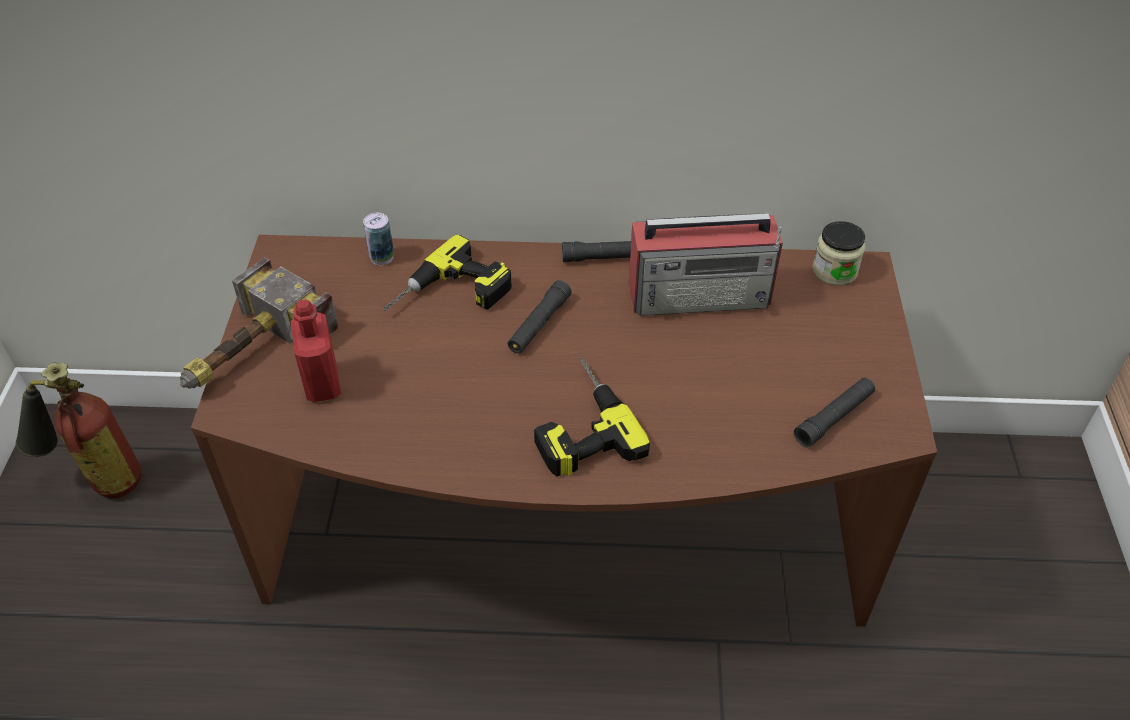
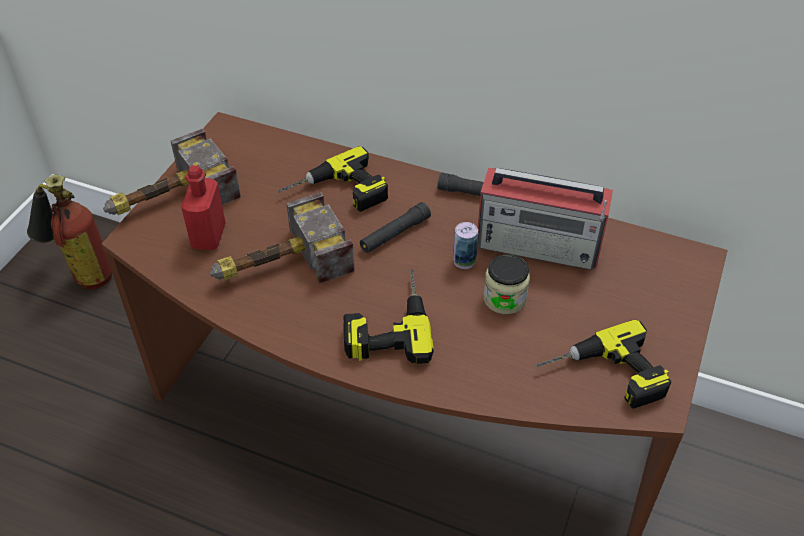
camera: 20 degrees right, 0 degrees up
(381, 257) = (299, 151): can -> can (464, 261)
(421, 396) = (277, 266): none -> hammer
(834, 271) = (668, 253): jar -> jar (504, 298)
(834, 418) = (604, 377): black flashlight -> power drill

